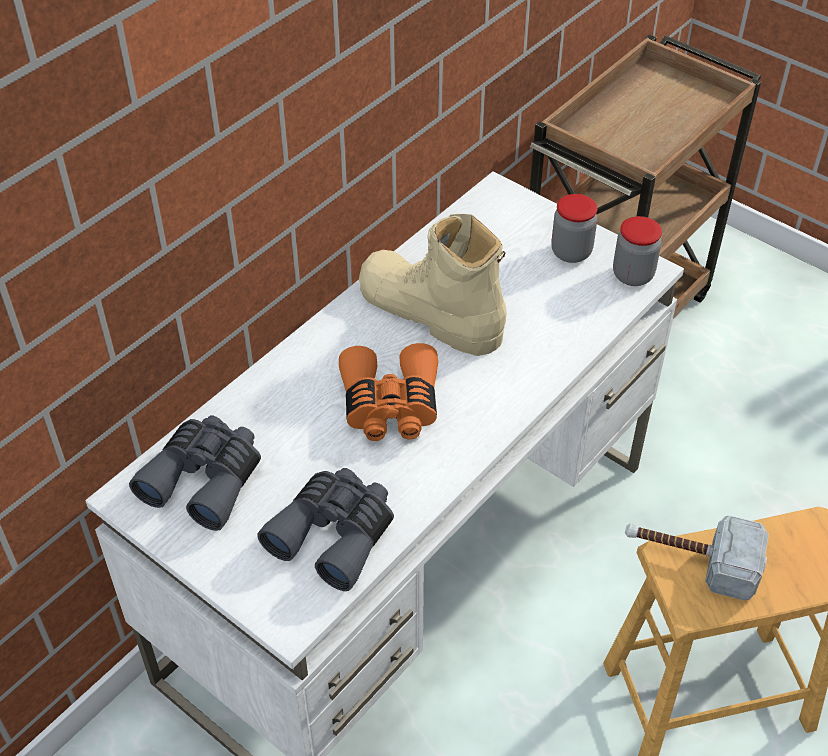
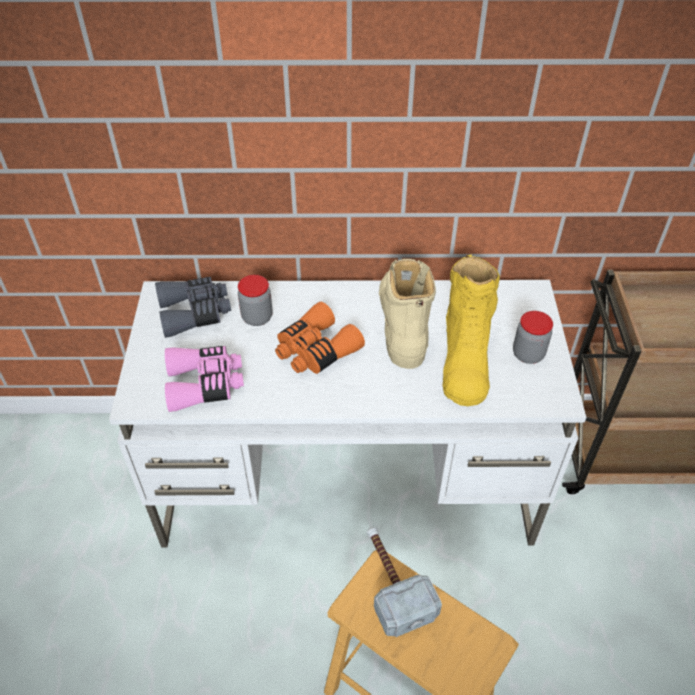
camera: 50 degrees right, 0 degrees up
(335, 534) = (205, 384): grey binoculars -> pink binoculars
(529, 299) = (465, 359): none -> yellow boot
(633, 275) = (546, 395): jar -> jar (257, 317)

